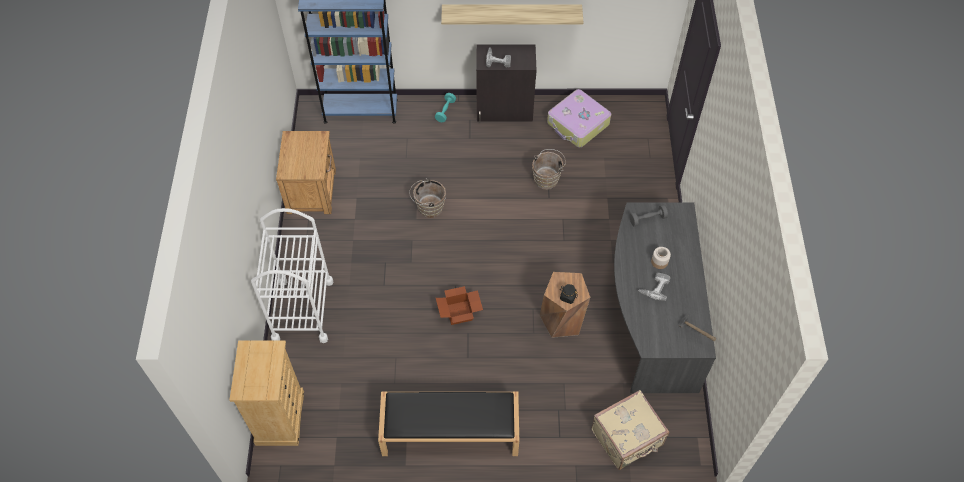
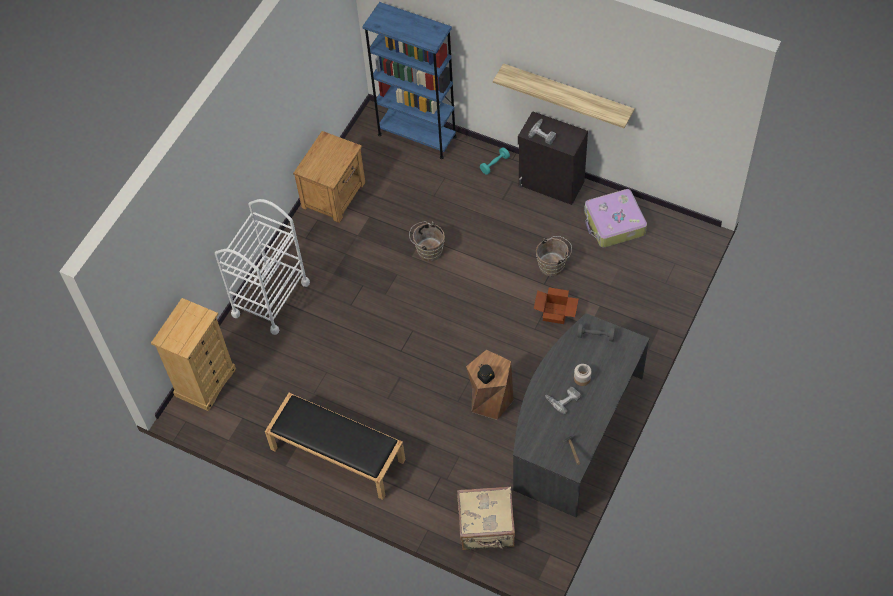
camera: 30 degrees right, 0 degrees up
(460, 313) = (403, 356): cardboard box -> cardboard box (556, 313)

